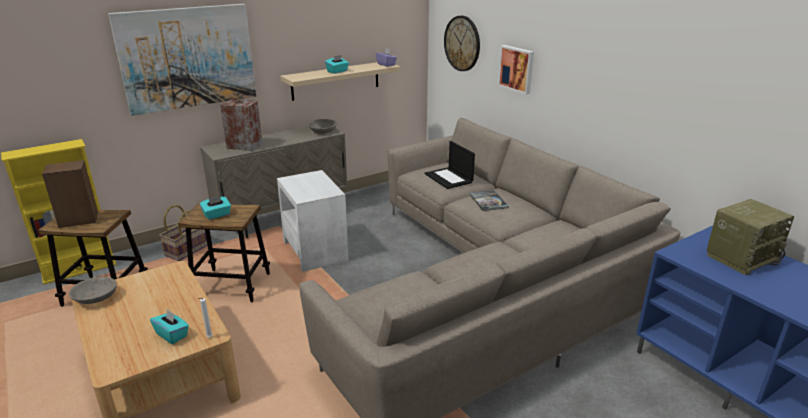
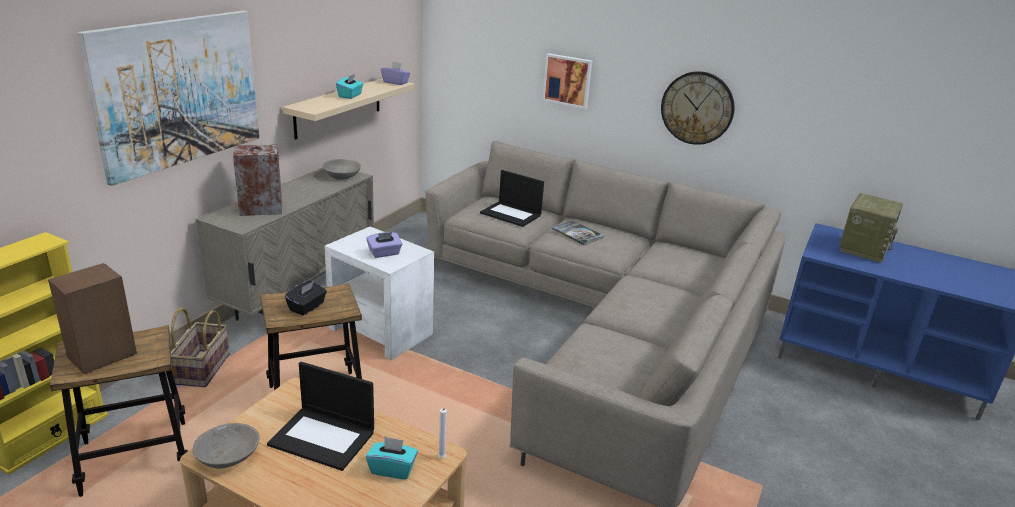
camera: 30 degrees left, 0 degrees up
(156, 303) = (323, 438): none -> laptop
(217, 215) = (307, 307): turquoise tissue box -> black tissue box
(309, 189) = (384, 253): none -> purple tissue box
(462, 43) = (482, 52): wall clock -> wall clock (697, 108)

